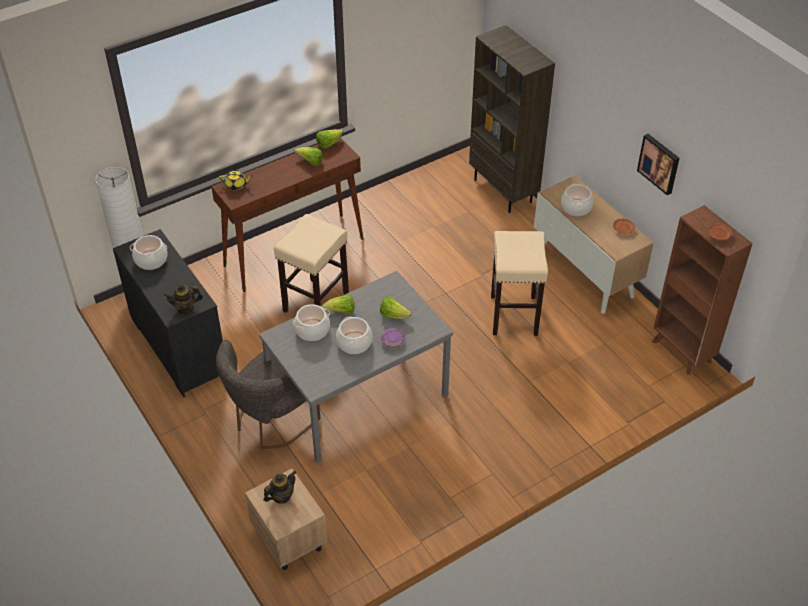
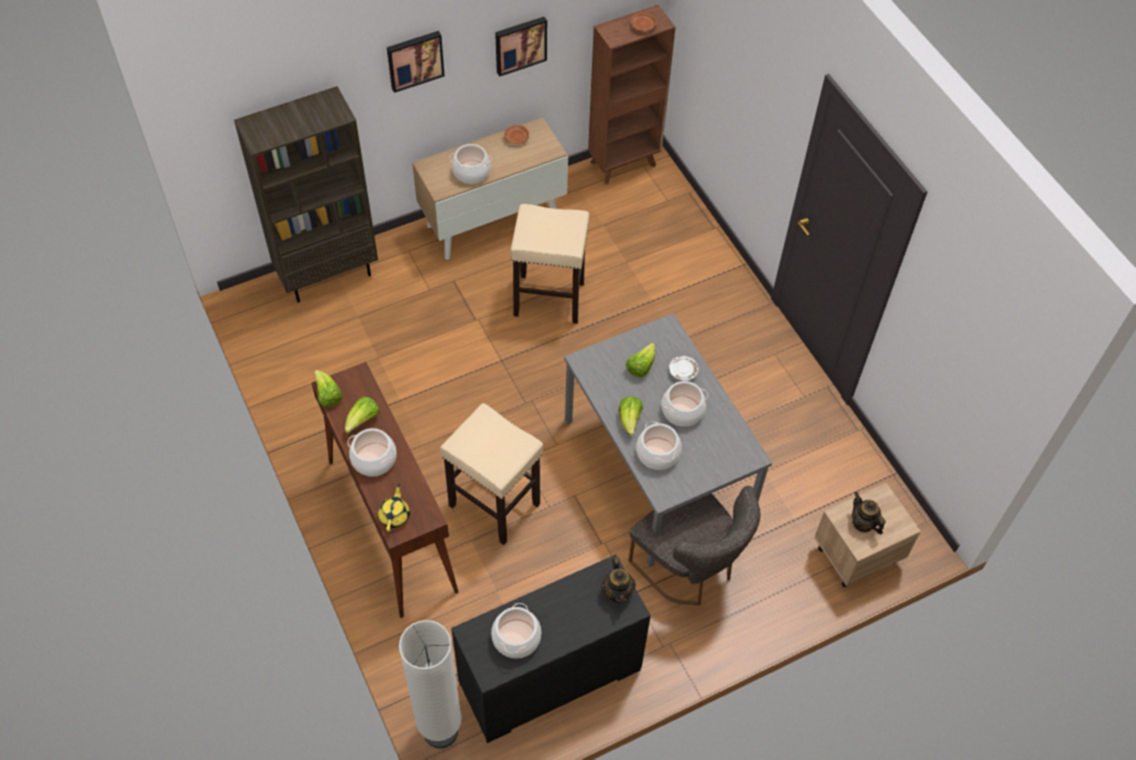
camera: 85 degrees left, 10 degrees up
(279, 171) = (374, 459): none -> cooking pot
(393, 341) = (683, 372): purple plate -> white plate
(600, 97) = (414, 59): none -> picture

